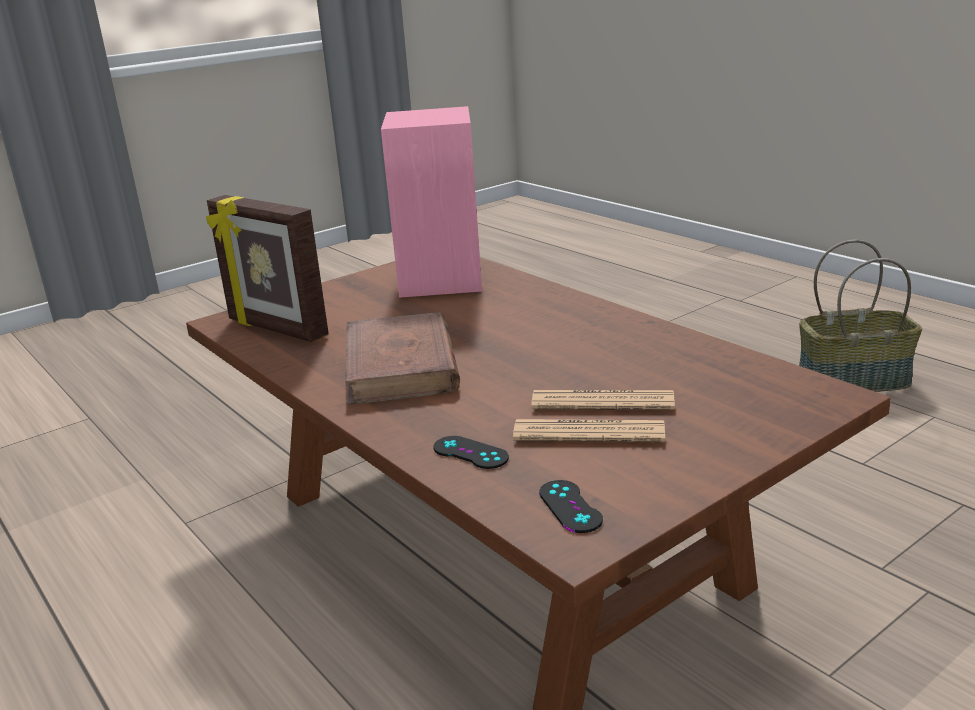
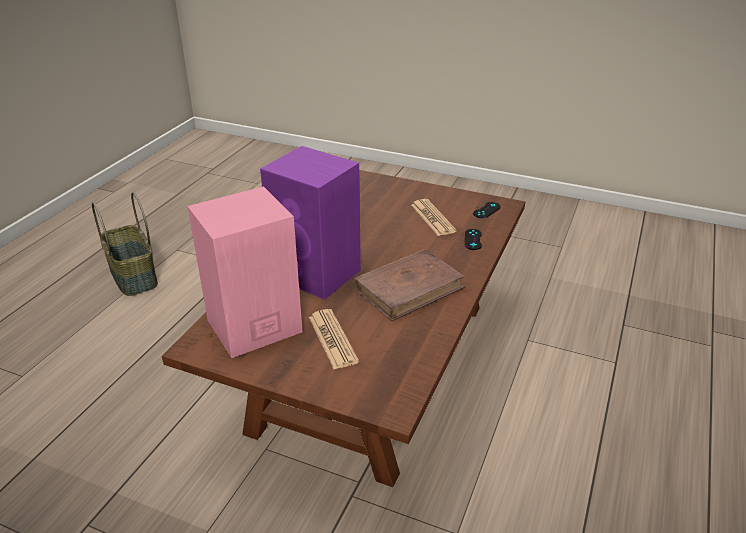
camera: 120 degrees left, 10 degrees up
(276, 329) = (391, 368): picture frame -> none
(505, 317) = (318, 274): none -> purple speaker
(602, 402) = (403, 221): newspaper -> newspaper (332, 339)

